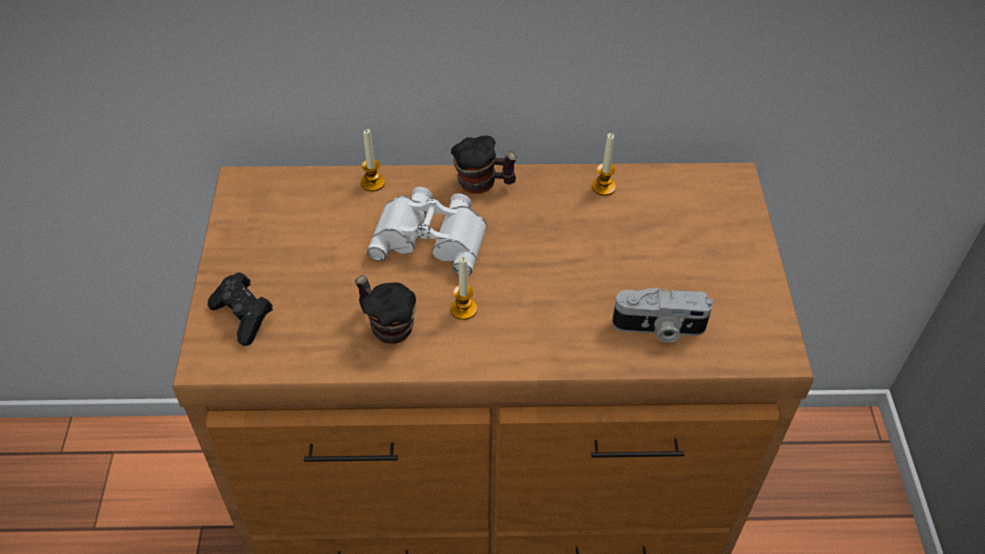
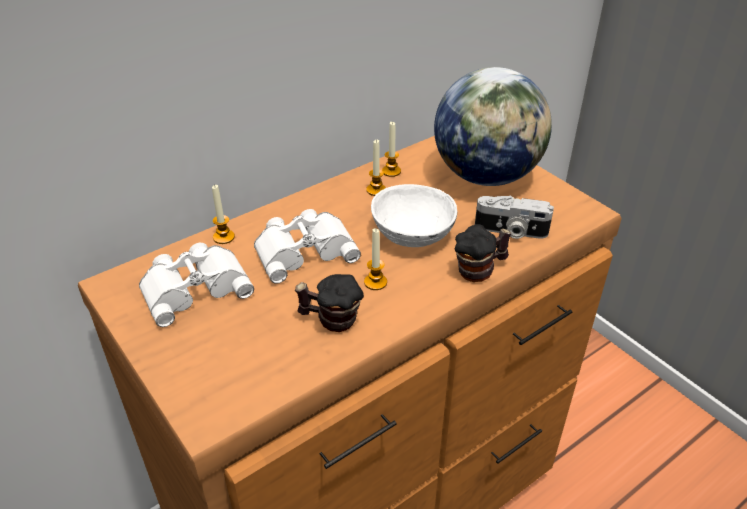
camera: 35 degrees left, 10 degrees down
(244, 316) = (207, 373): black game controller -> none
(304, 223) = (195, 287): none -> white binoculars
(483, 184) = (308, 203): mug -> mug (480, 270)
(551, 274) = (412, 234): none -> white bowl
(565, 202) = (376, 190): none -> candle
(659, 328) = (510, 231): camera -> camera turned 45 degrees clockwise
(704, 246) = (486, 176): none -> globe

